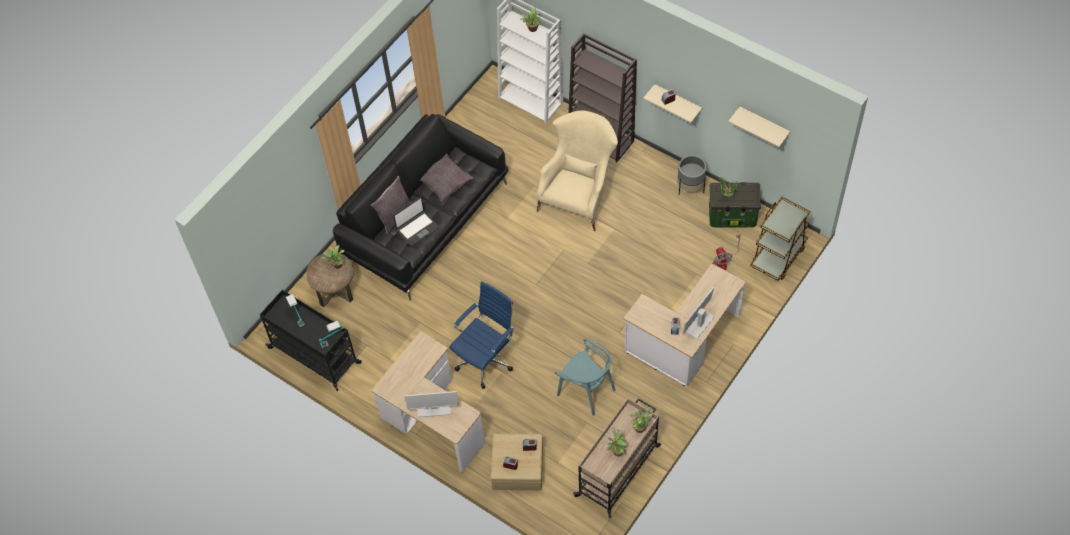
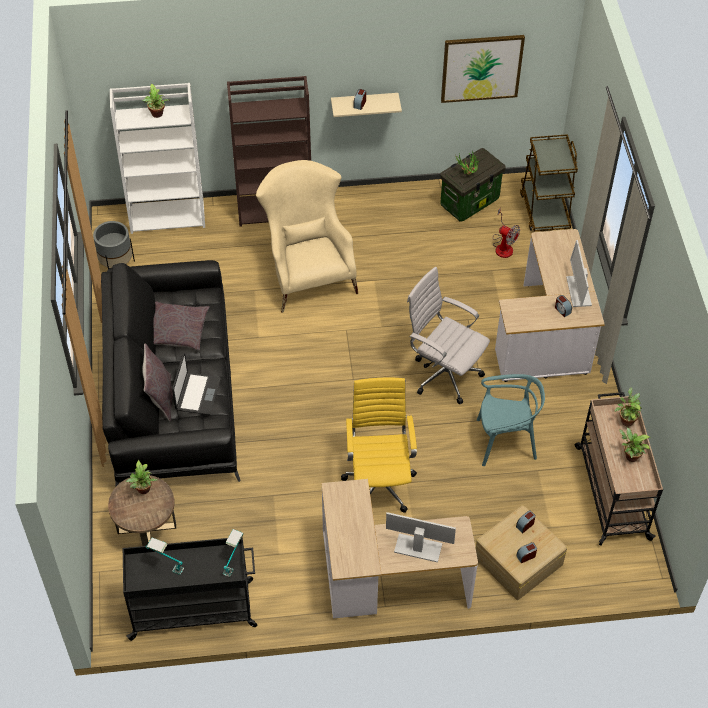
camera: 45 degrees left, 5 degrees down
(433, 409) = (418, 548): monitor -> monitor turned 120 degrees counterclockwise
(486, 360) = (379, 482): blue office chair -> yellow office chair
(593, 320) = (443, 374): none -> white office chair
(690, 188) = (405, 201): grey planter -> grey planter (116, 265)
(764, 125) = (481, 68): beige shelf -> picture

